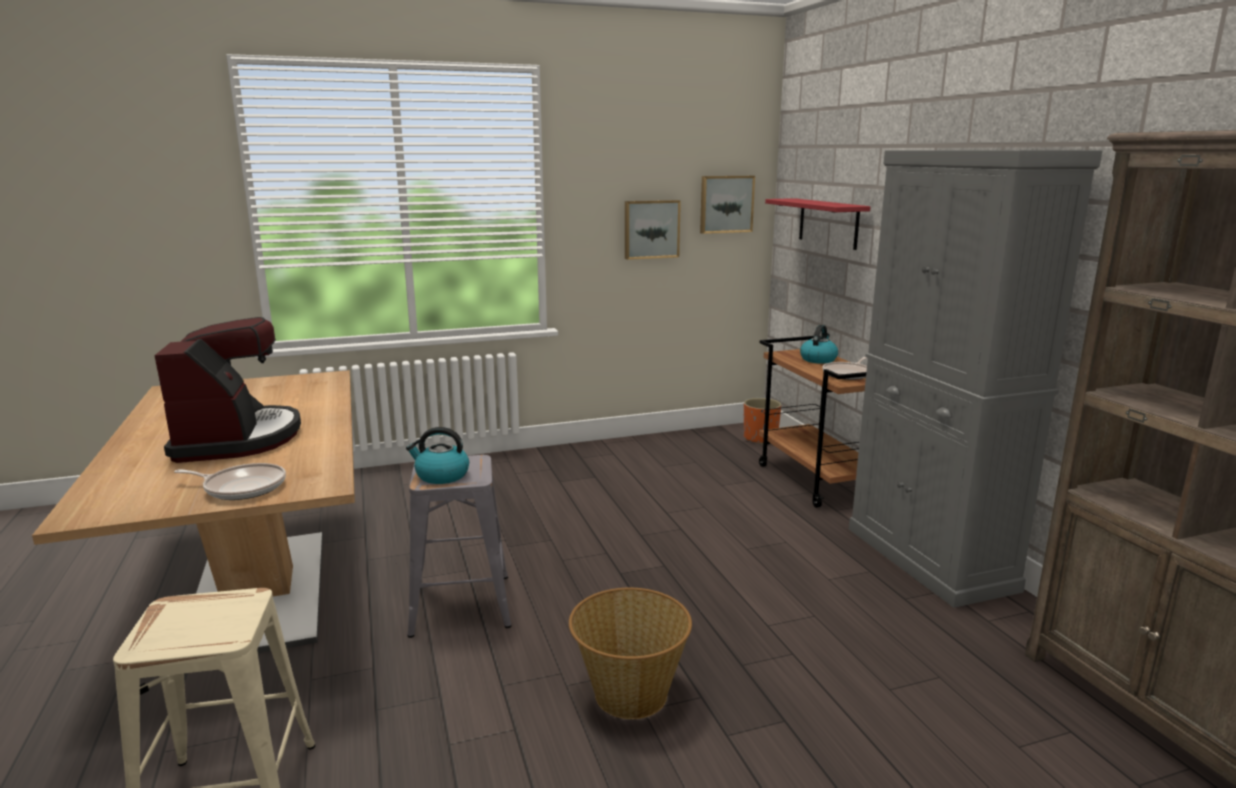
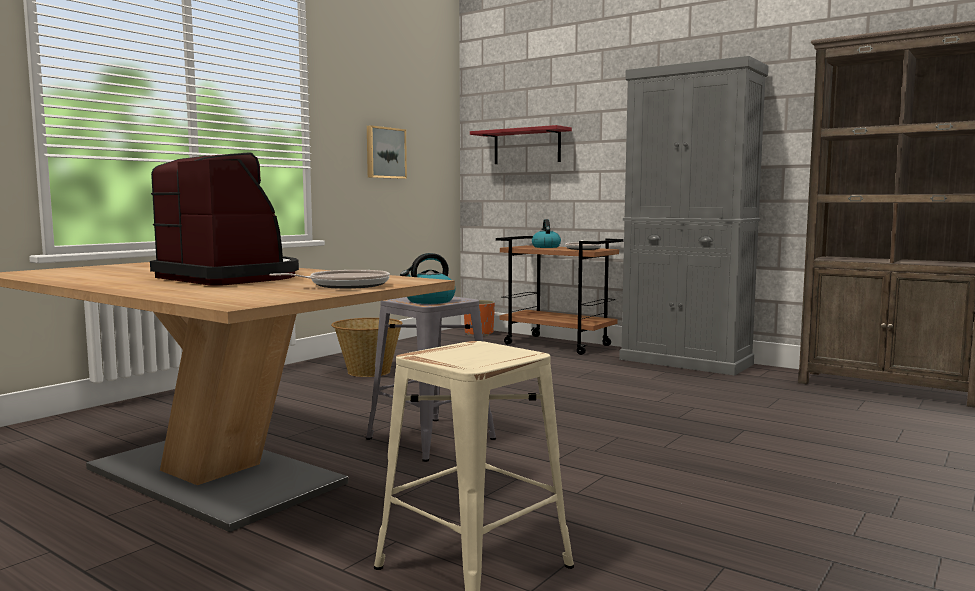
camera: 35 degrees left, 10 degrees down
(629, 693) = (641, 443): basket -> basket (368, 372)
(726, 204) = (431, 137): picture -> none

